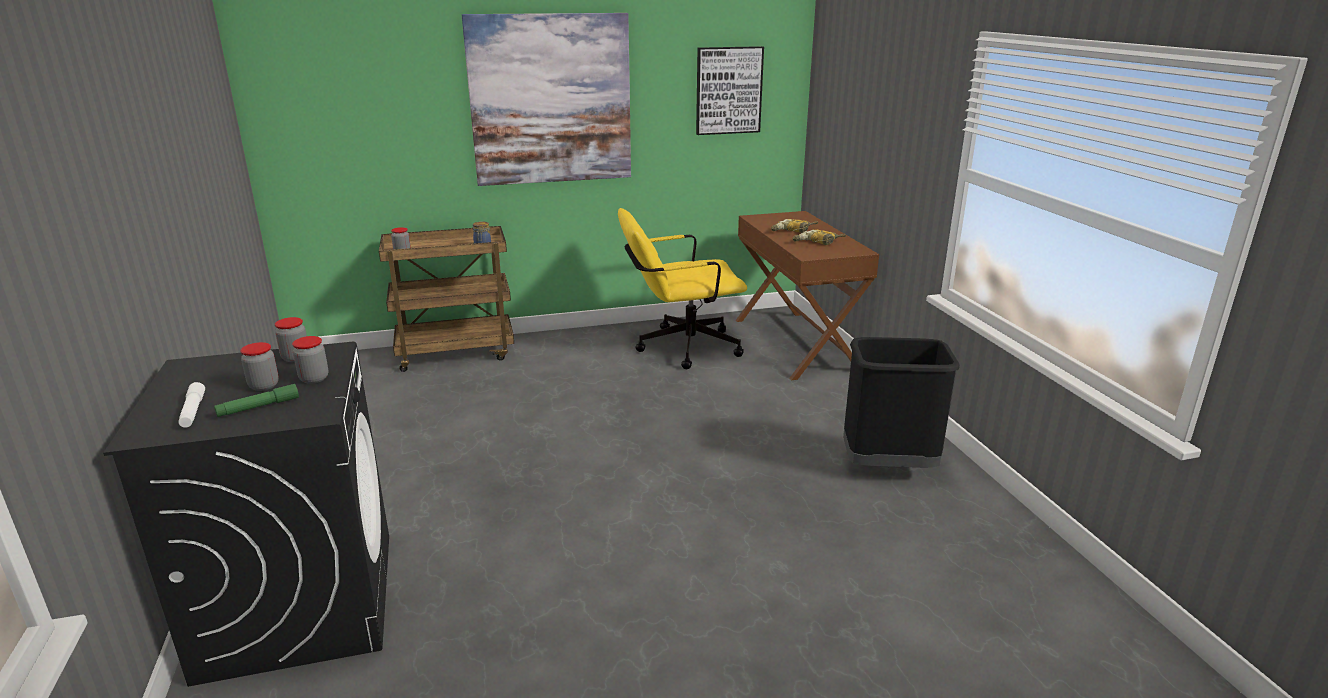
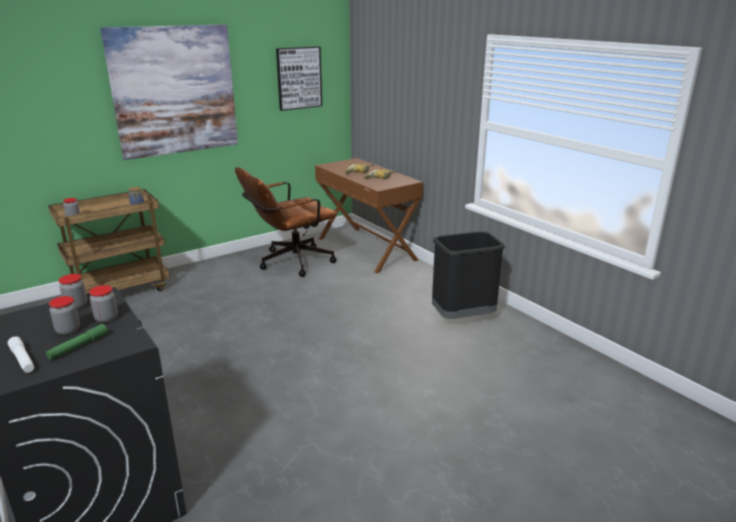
camera: 20 degrees left, 0 degrees up
(679, 347) = (290, 262): yellow office chair -> brown office chair

